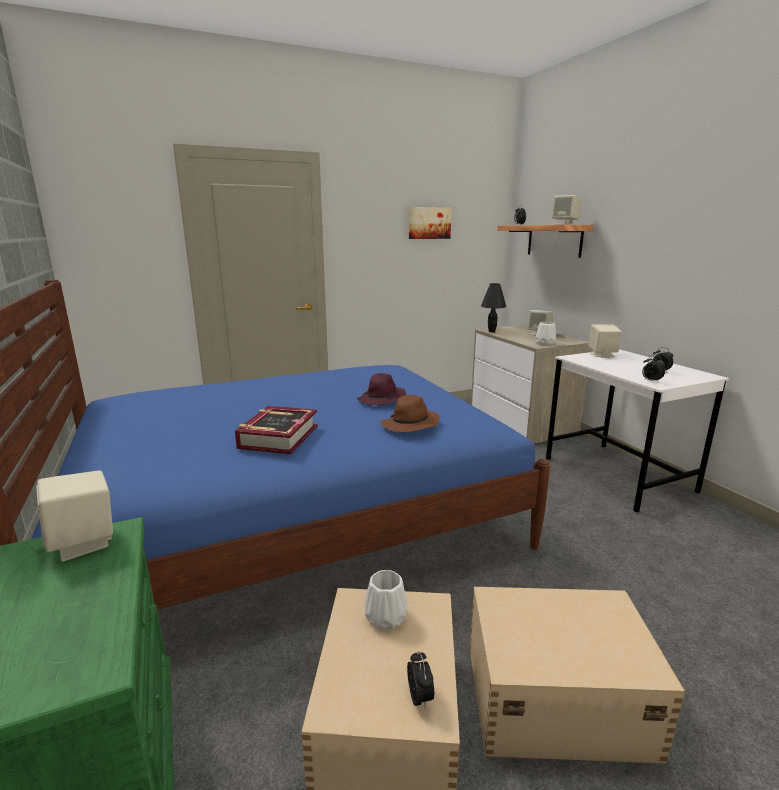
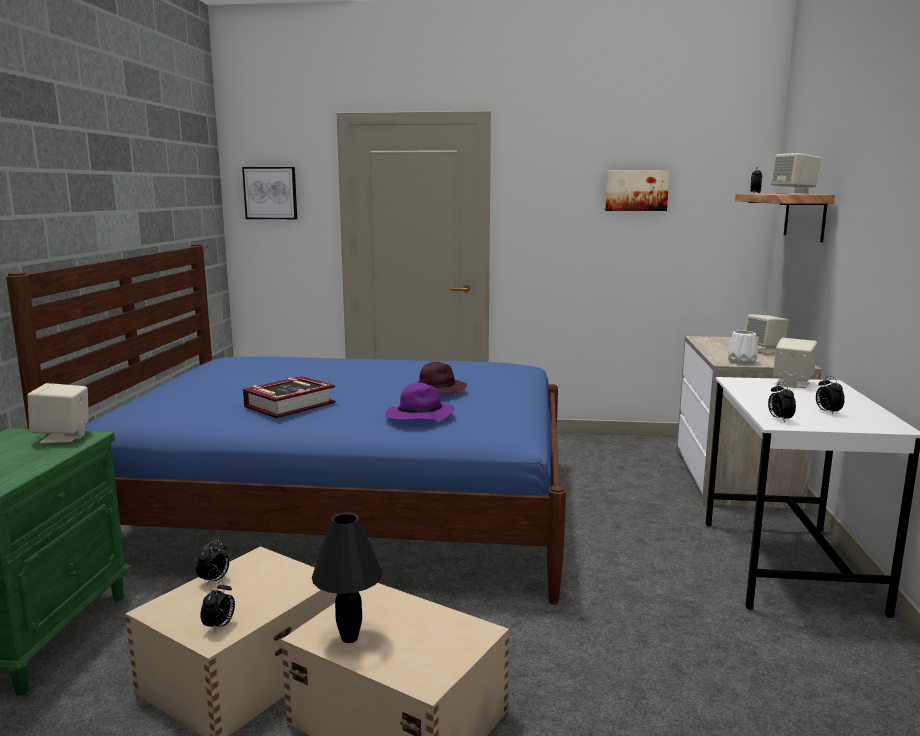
camera: 30 degrees right, 5 degrees down
(106, 224) = (270, 193): none -> picture
(345, 645) = (214, 580): none -> alarm clock
(386, 616) = (267, 574): white vase -> none
(410, 425) = (419, 417): brown hat -> purple hat
(491, 331) = (701, 341): black table lamp -> black table lamp (350, 638)

